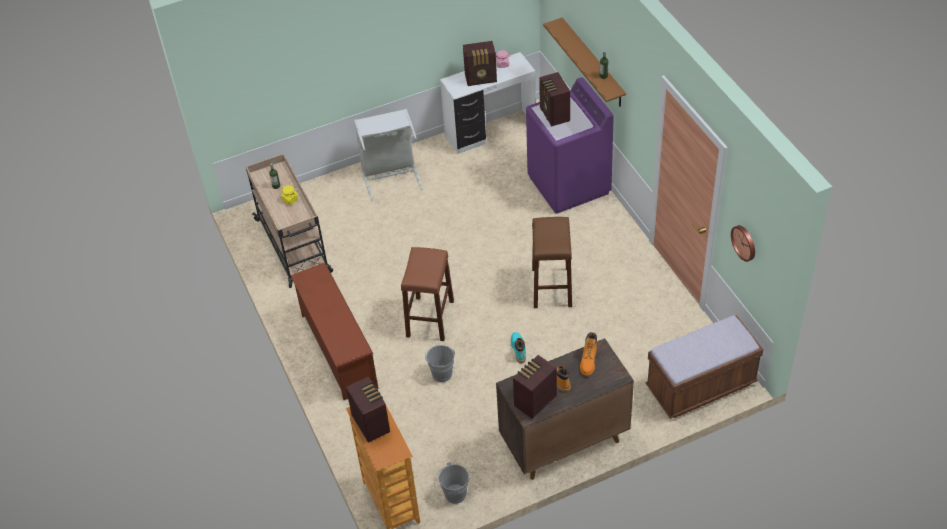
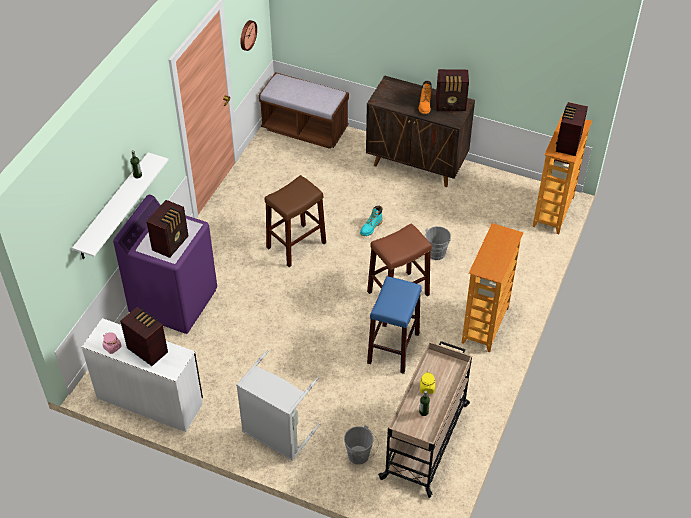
camera: 135 degrees left, 0 degrees up
(337, 350) = (485, 326): brown shoe rack -> bookcase
(384, 280) = (393, 348): none -> blue stool
(453, 495) = (513, 188): grey bucket -> grey bucket (360, 456)
(588, 362) = (394, 99): orange boot -> none
(593, 63) = (113, 207): brown shelf -> white shelf

